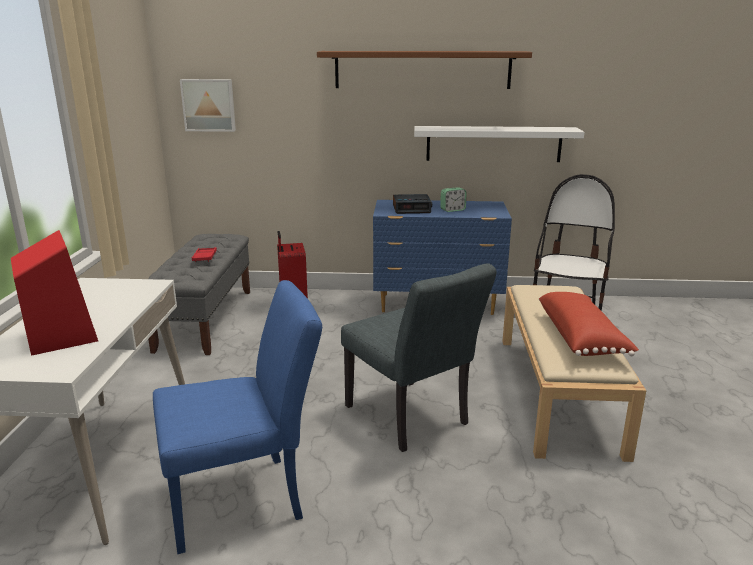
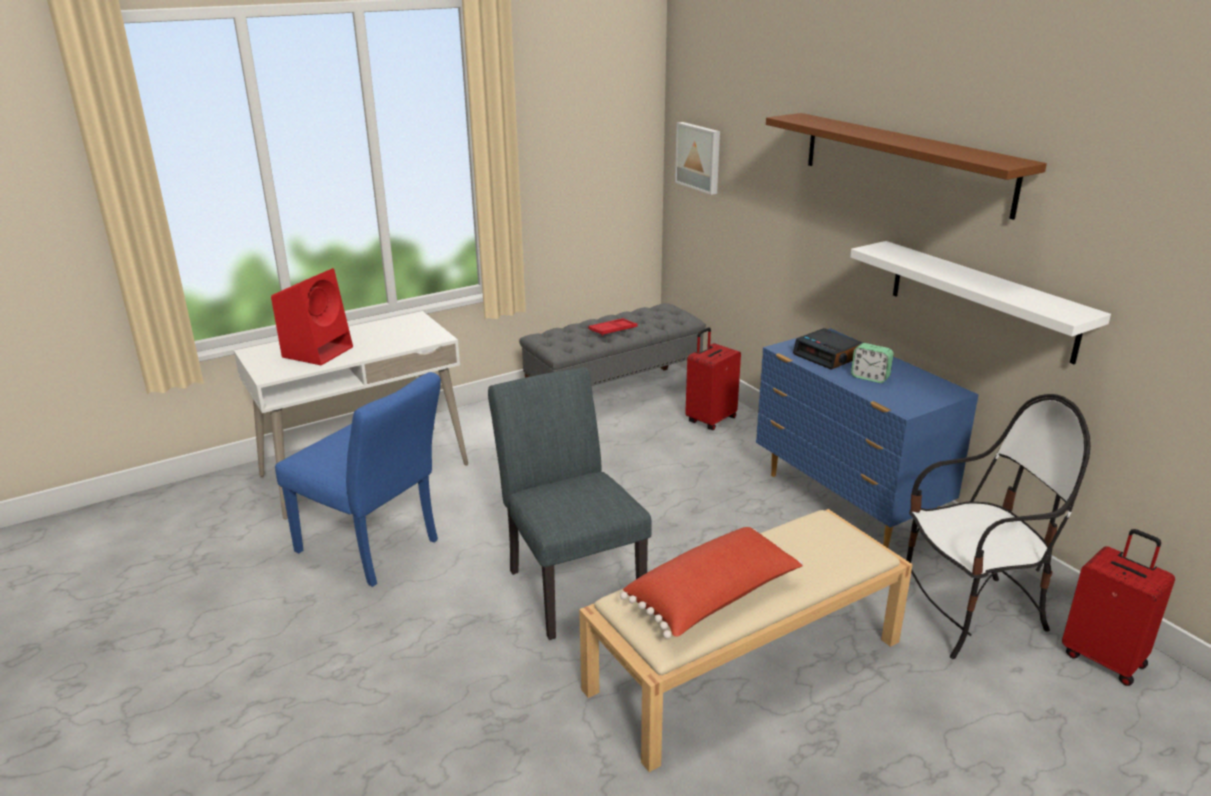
camera: 55 degrees right, 5 degrees up
(412, 419) = (570, 583): grey chair -> grey chair turned 135 degrees clockwise
(623, 307) = (1104, 658): none -> red suitcase

